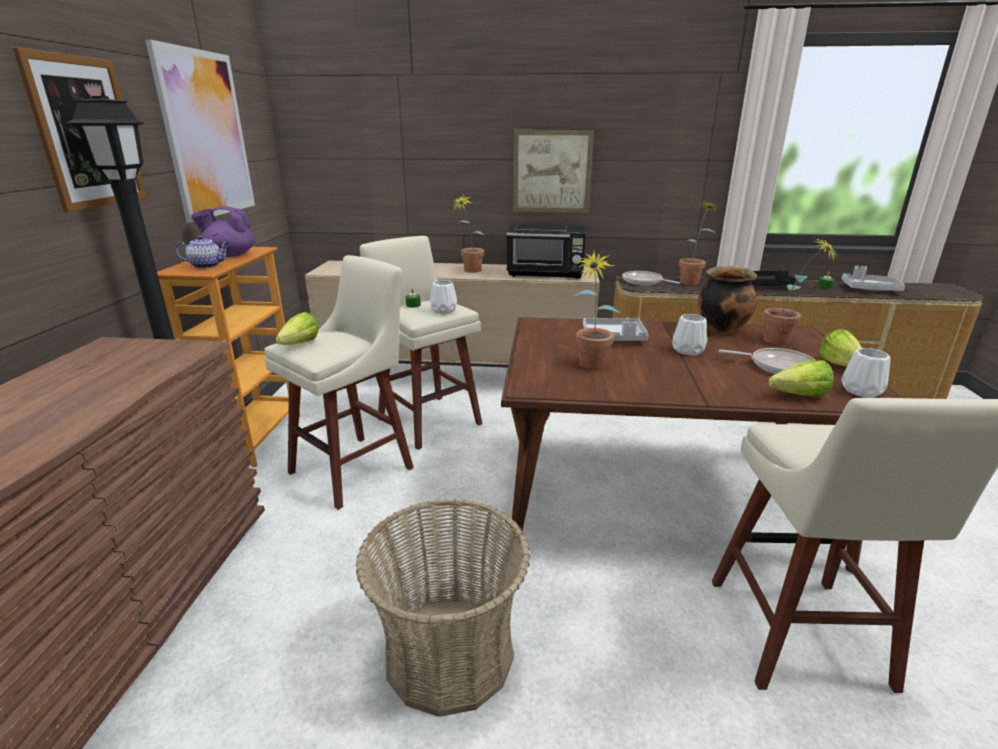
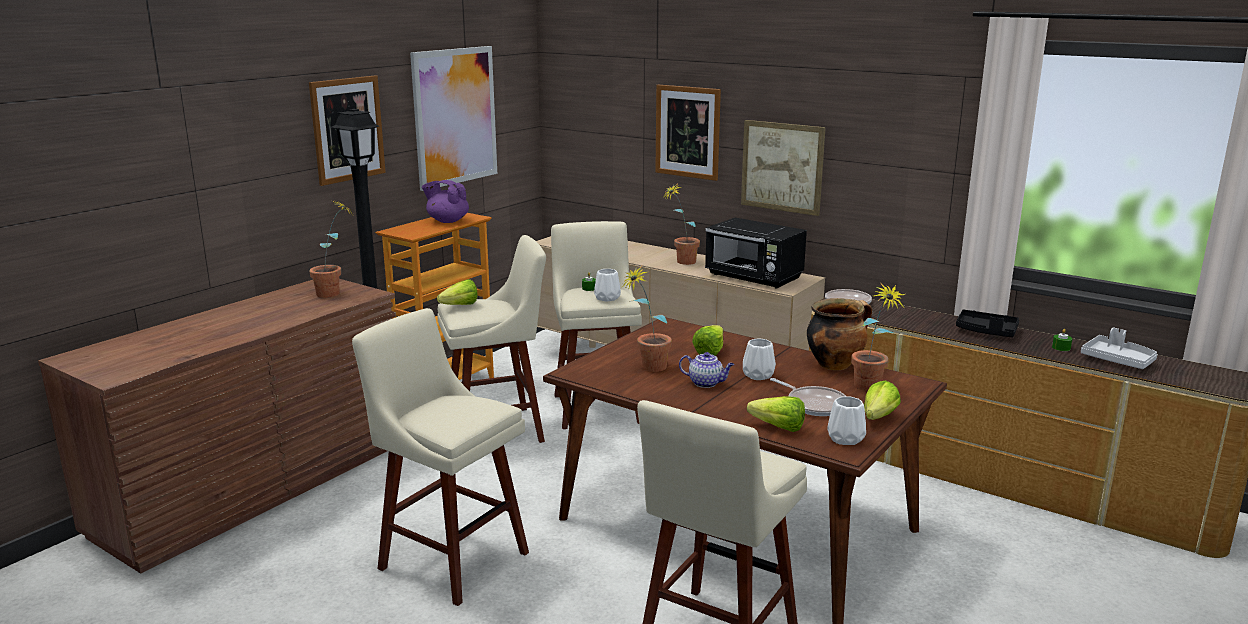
camera: 30 degrees right, 5 degrees down
(207, 266) = (419, 229): teapot -> teapot (706, 383)
(449, 654) = (451, 560): basket -> beige stool
(452, 147) = (687, 132): none -> picture
(614, 338) = (712, 351): grey tray -> lettuce
(692, 281) = (907, 312): potted plant -> potted plant (335, 293)

